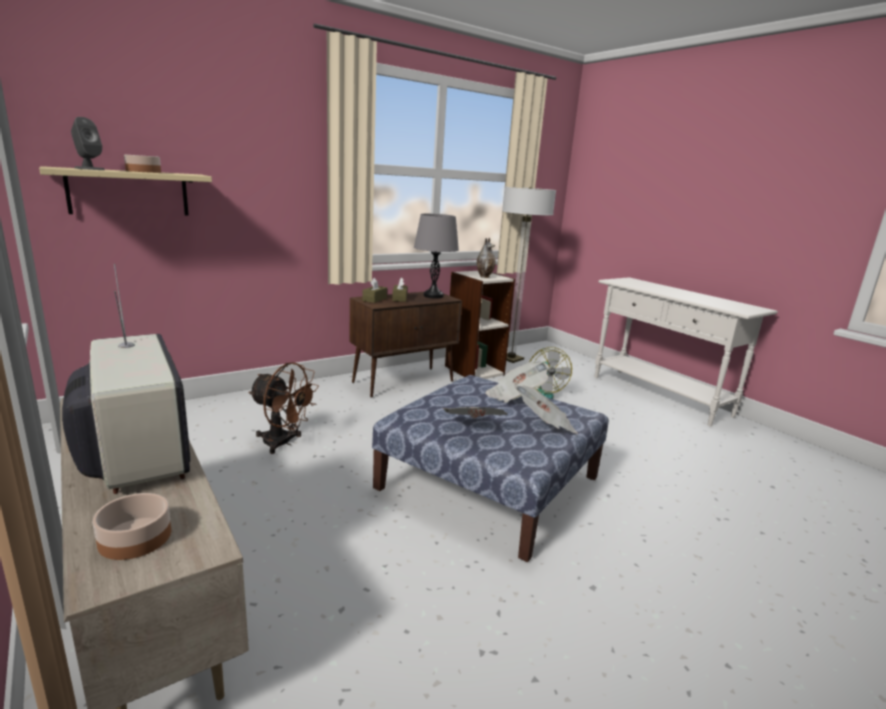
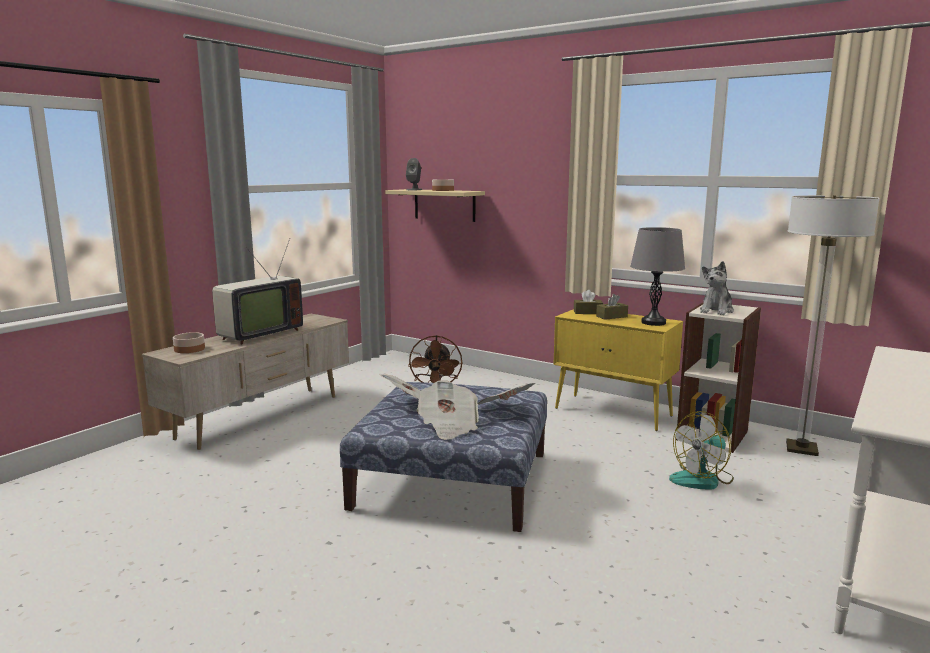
camera: 70 degrees right, 5 degrees down
(404, 381) = (614, 412): brown cabinet -> yellow cabinet
(484, 276) = (716, 311): vase -> plush toy

